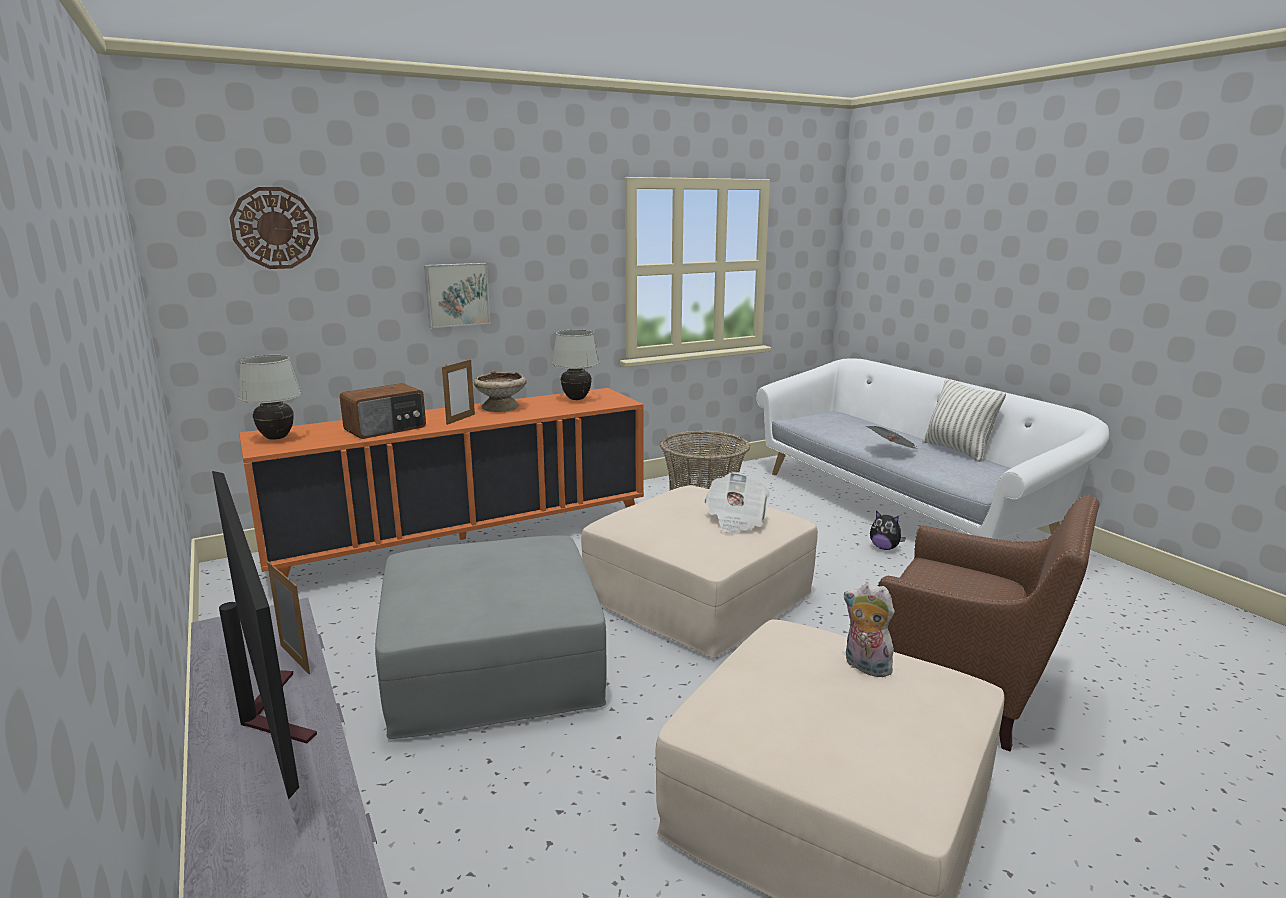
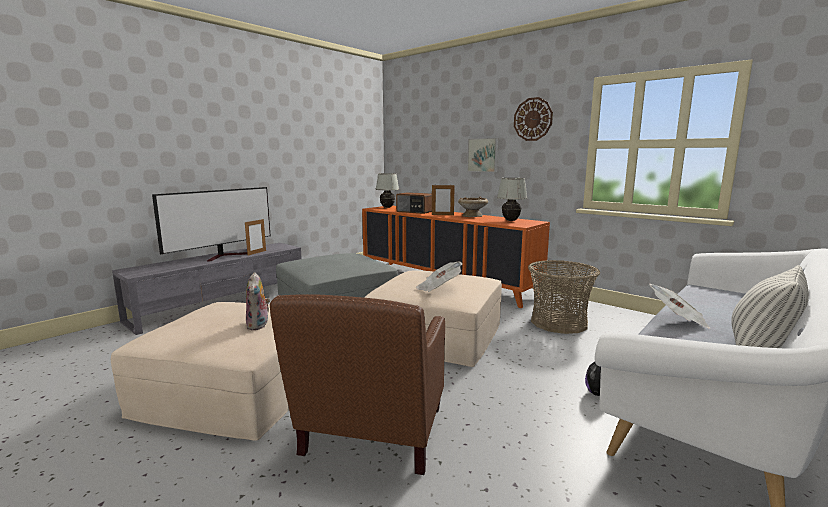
camera: 70 degrees right, 5 degrees down
(275, 228) = (419, 122): wall clock -> wall clock (533, 119)
(864, 667) = (259, 325): plush toy -> plush toy turned 150 degrees clockwise

